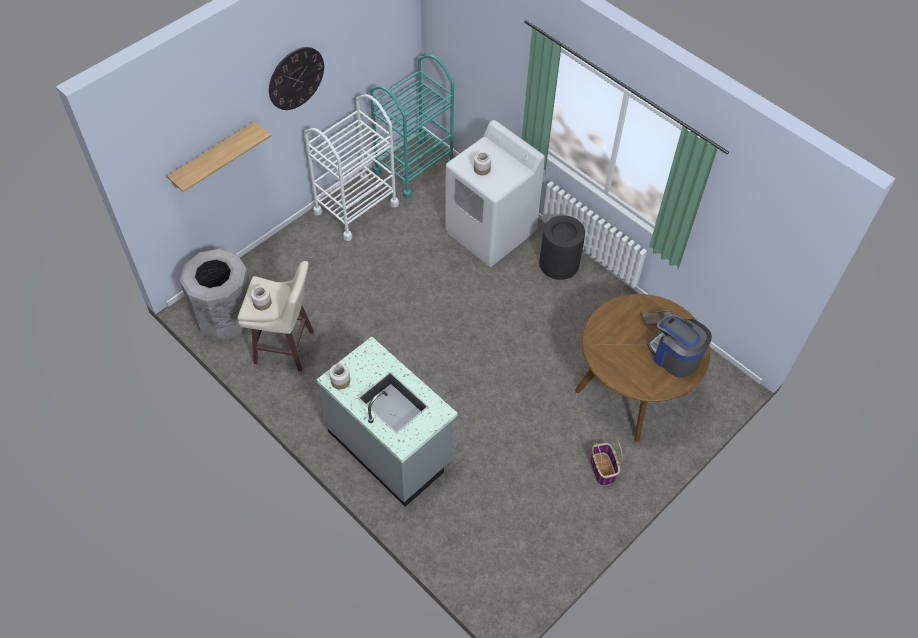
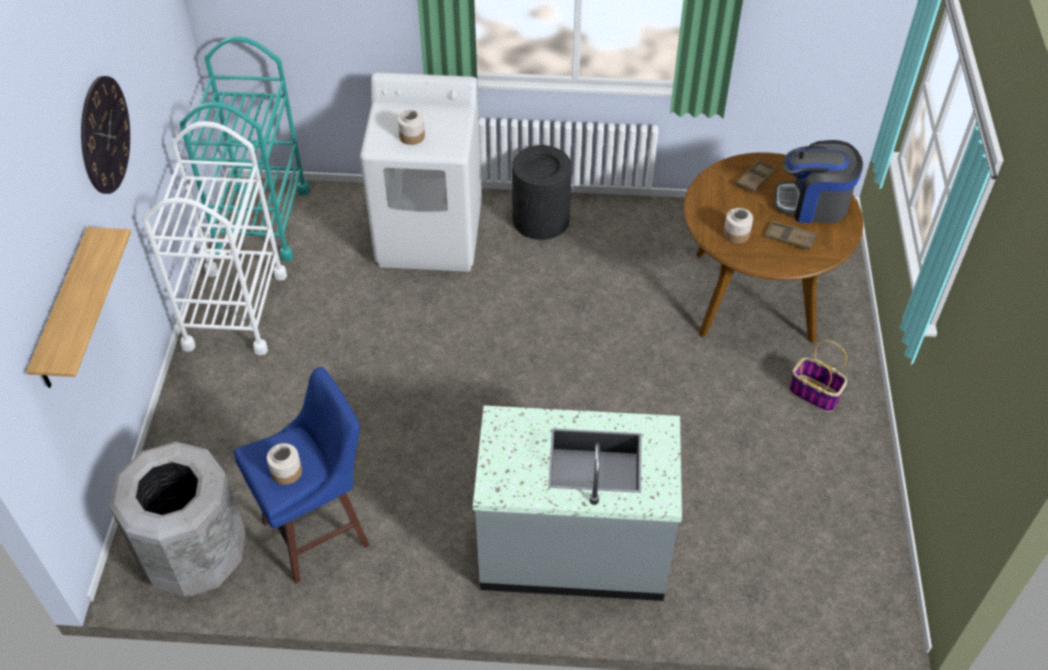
camera: 40 degrees left, 5 degrees down
(286, 348) = (319, 533): beige stool -> blue stool
(340, 381) = (505, 484): jar -> jar (736, 234)
(637, 366) = (789, 238): none -> brown tray

